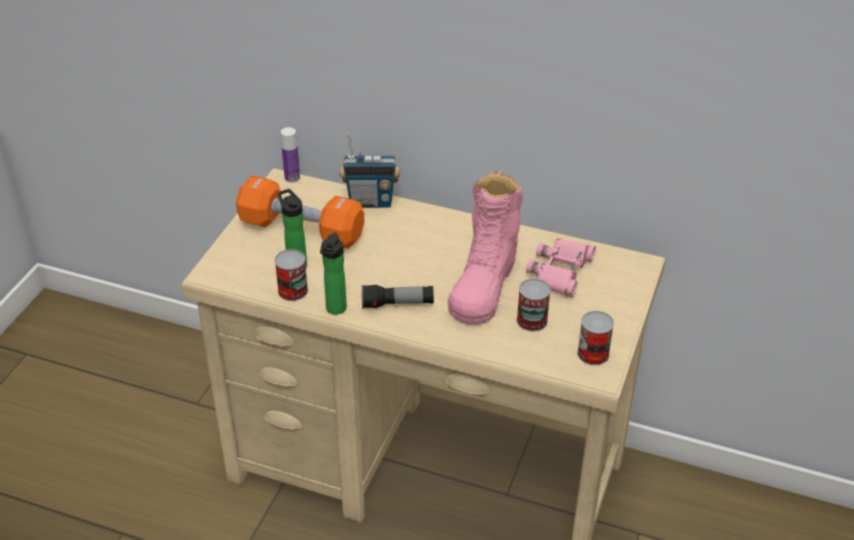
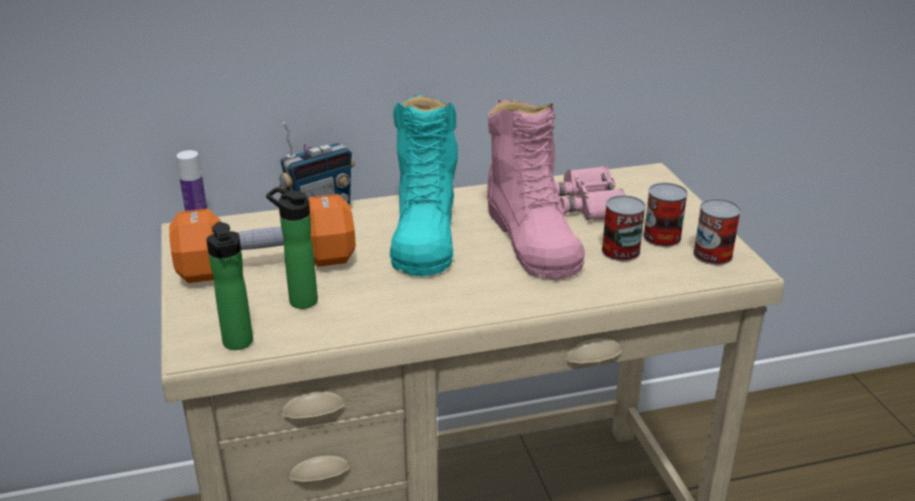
camera: 35 degrees left, 10 degrees down
(293, 290) = (327, 327): can -> can (662, 237)
(335, 310) = (403, 325): bottle -> bottle (239, 344)
(397, 304) = (467, 291): flashlight -> none
(418, 247) = (424, 234): none -> turquoise boot

